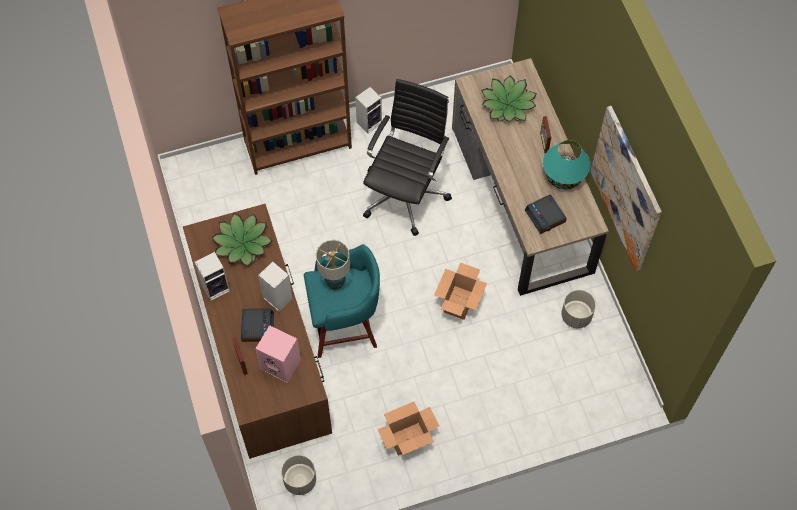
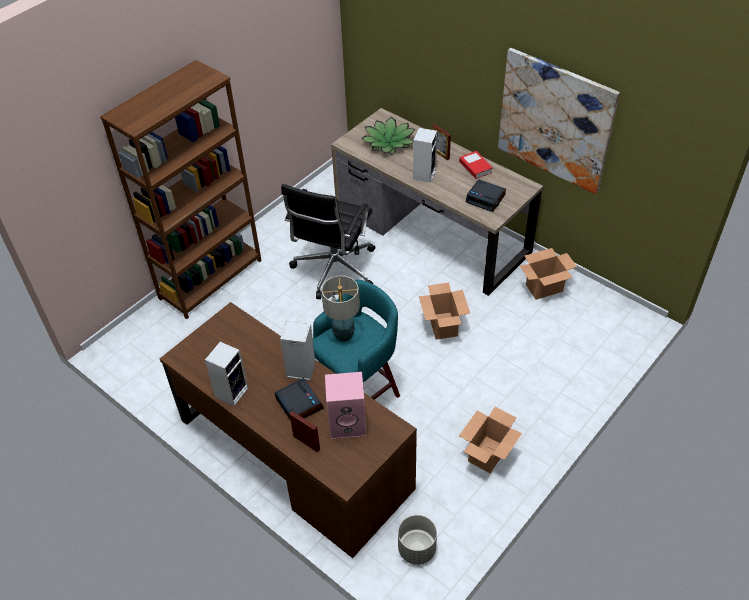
camera: 30 degrees left, 15 degrees down
(242, 243) = (231, 343): potted plant -> none
(369, 122) = (263, 236): speaker -> speaker (424, 174)
(406, 193) = (333, 270): black office chair -> black office chair turned 150 degrees counterclockwise
(563, 176) = (475, 167): turquoise table lamp -> book
(576, 316) = (544, 288): grey planter -> cardboard box

